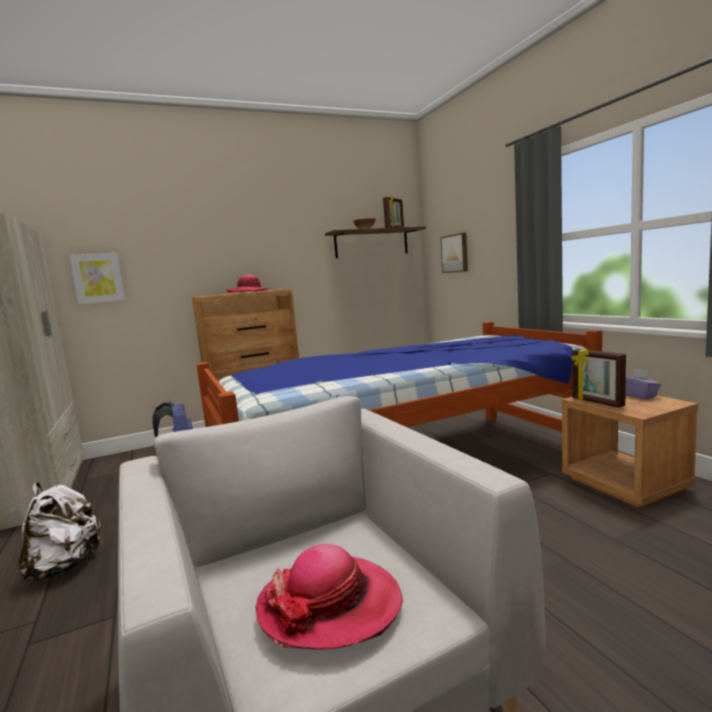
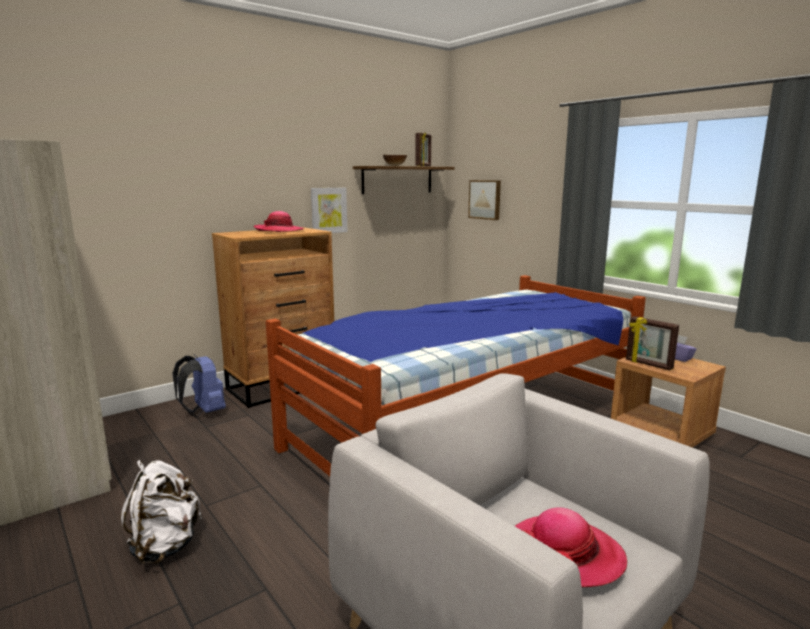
camera: 15 degrees left, 5 degrees up
(98, 278) = (103, 206): picture -> picture (328, 210)

